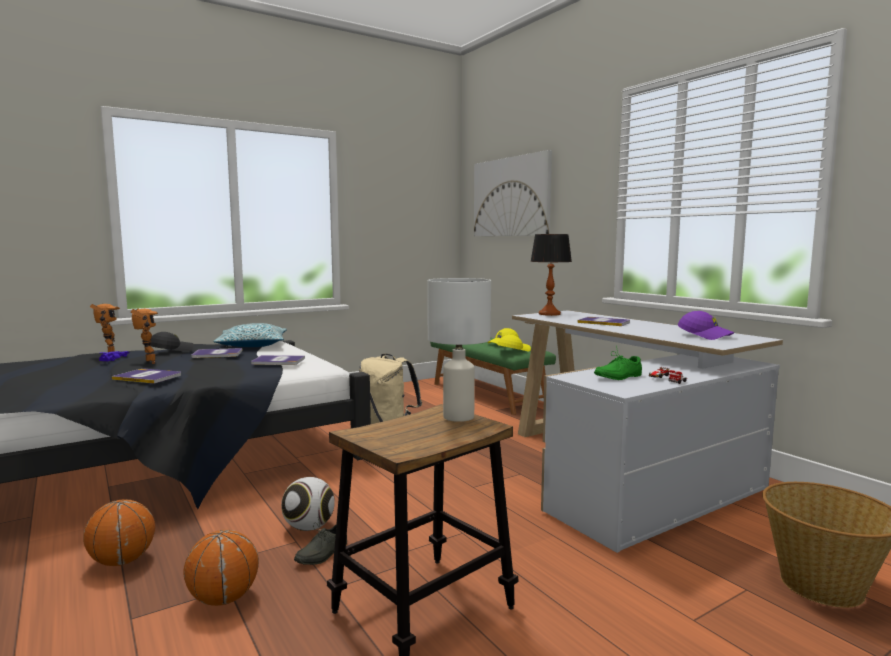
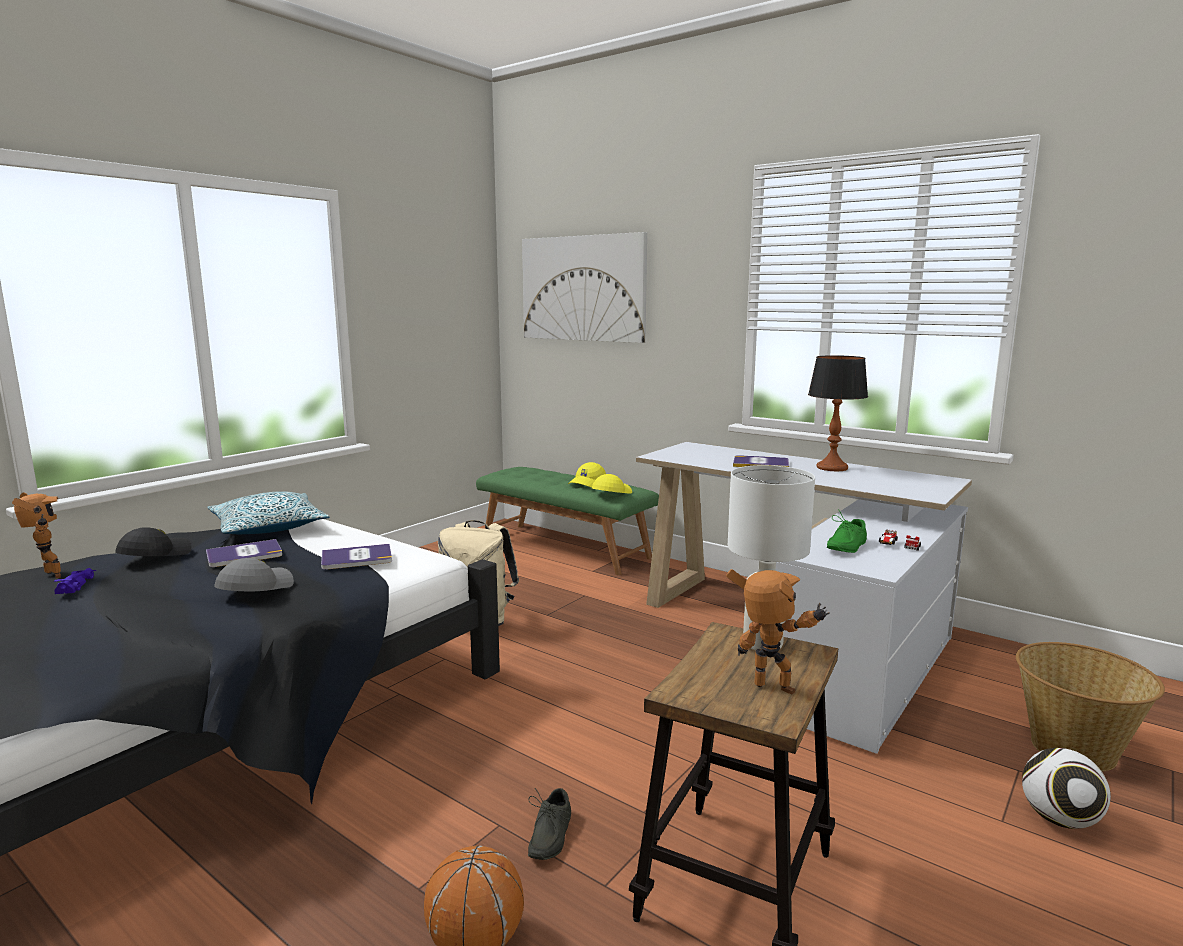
camera: 20 degrees left, 5 degrees up
(122, 561) = (268, 922): basketball -> none
(148, 363) = (148, 587): toy robot -> toy robot (773, 691)
(148, 377) = (194, 620): book -> none
(199, 368) = (254, 589): none -> grey cap
(309, 528) = (499, 799): football -> football (1060, 820)
(549, 314) = (677, 451): table lamp -> table lamp (832, 468)
(705, 336) = (896, 480): purple cap -> none

